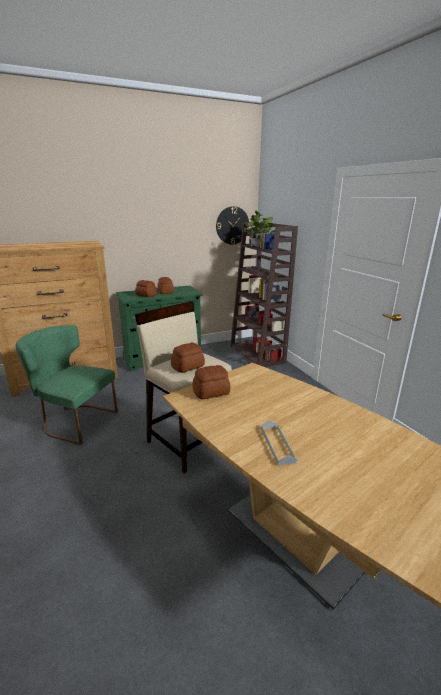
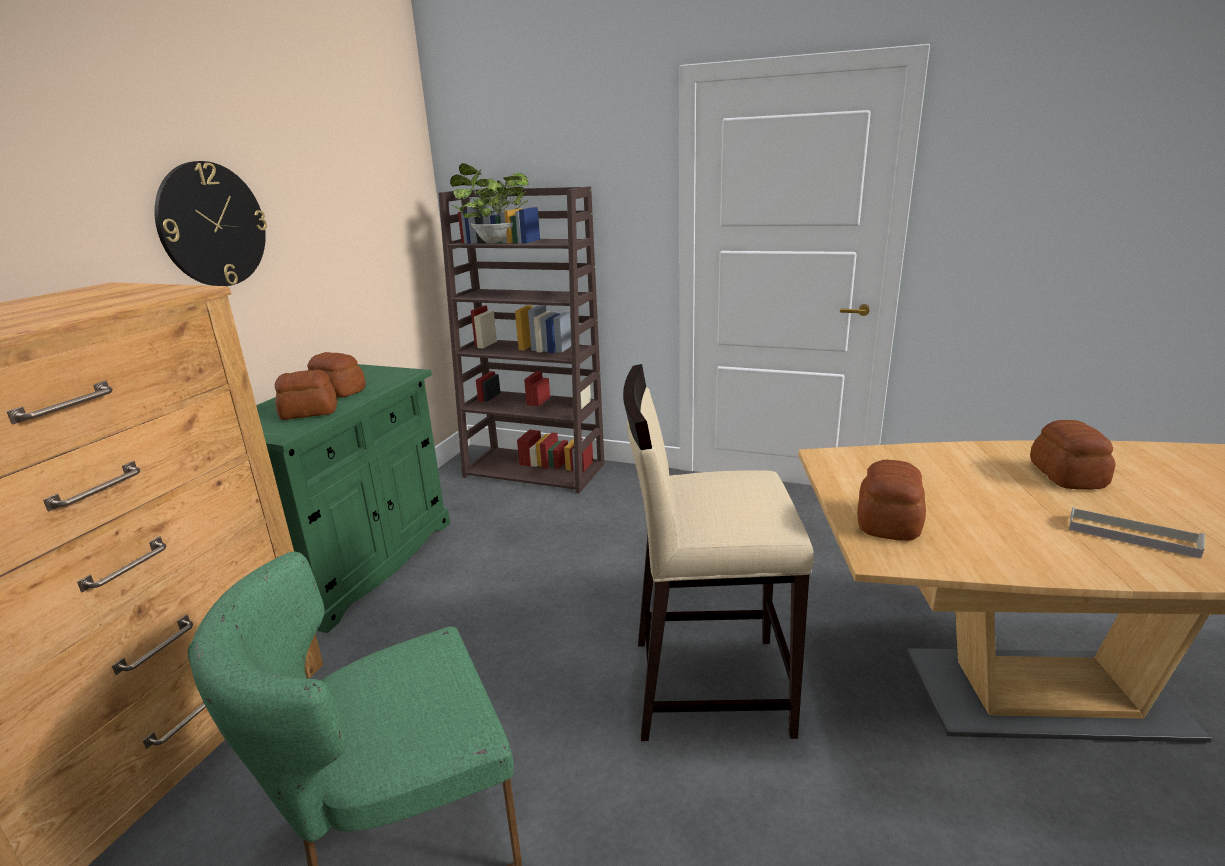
camera: 45 degrees left, 0 degrees up
(188, 367) = (746, 505): bread -> bread (1067, 475)
(232, 225) = (401, 204): wall clock -> wall clock (212, 225)

